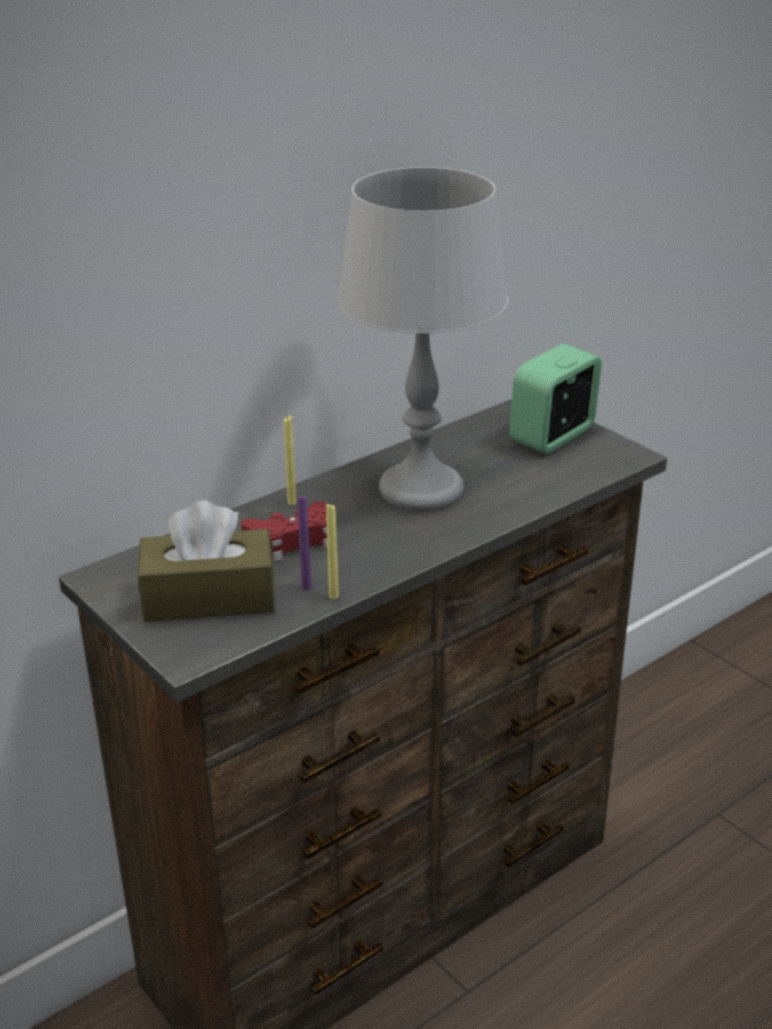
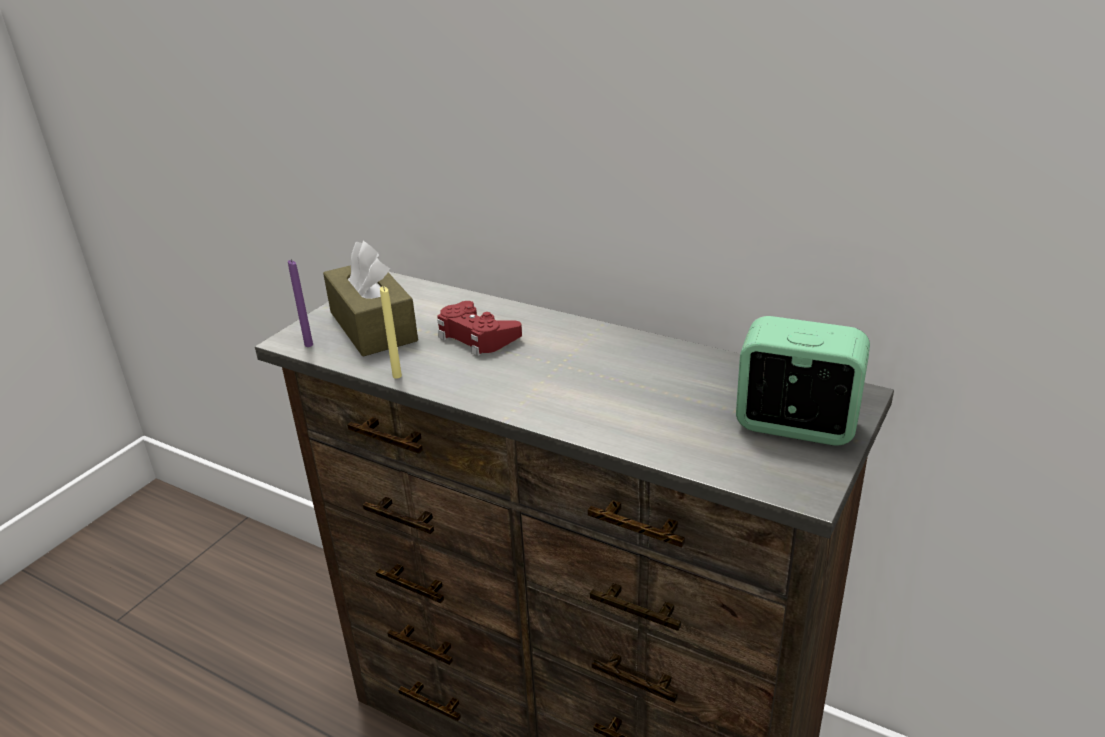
camera: 70 degrees right, 0 degrees up
(292, 502) = (537, 320): yellow candle -> none
(306, 587) = (406, 360): purple candle -> purple candle (309, 345)
(422, 491) = (606, 374): grey table lamp -> none

